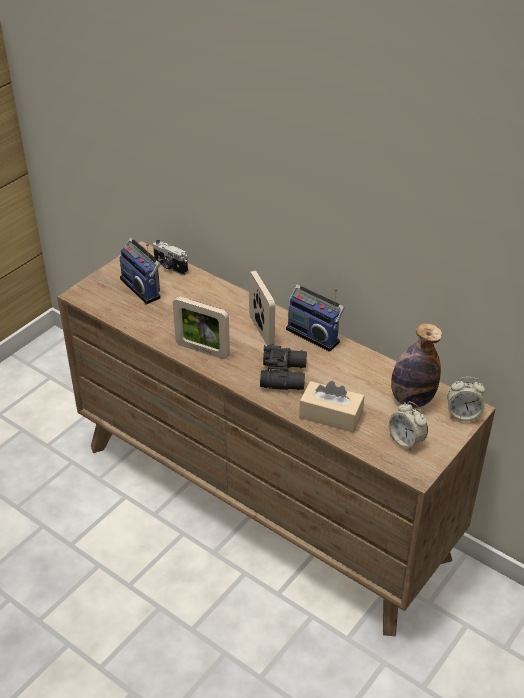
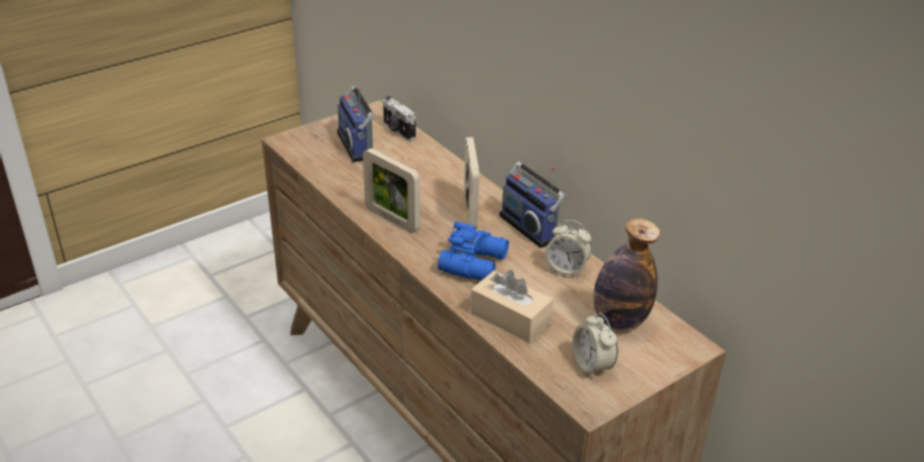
camera: 15 degrees right, 5 degrees down
(285, 375) = (475, 263): black binoculars -> blue binoculars
(463, 414) = (679, 350): alarm clock -> alarm clock (566, 269)

